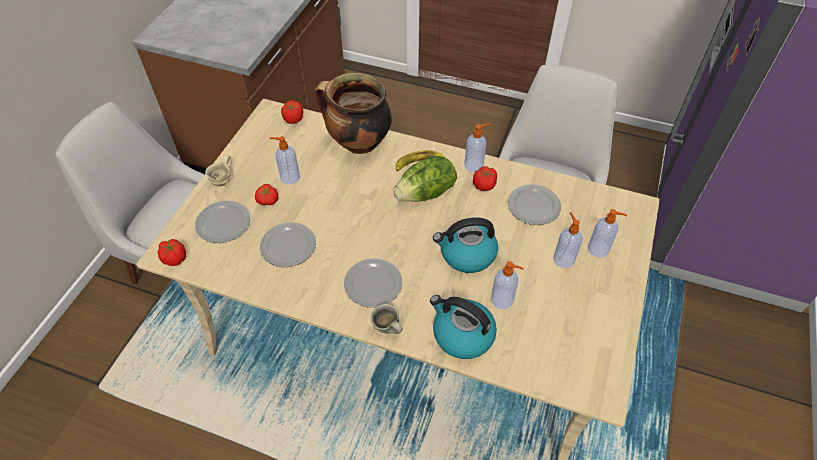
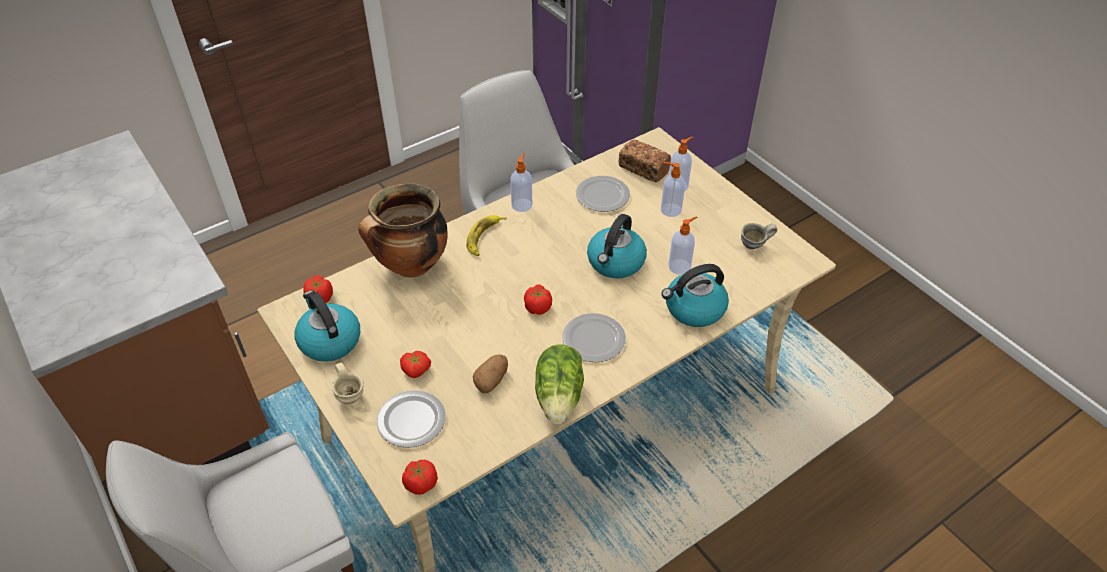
camera: 55 degrees left, 5 degrees down
(261, 144) = (329, 340): none -> kettle
(288, 245) = (492, 380): plate -> potato
(289, 177) = (401, 339): soap dispenser -> none
(386, 330) = (650, 354): grey mug -> grey mug (754, 247)
(426, 193) = (524, 252): lettuce -> lettuce (560, 396)
(484, 185) = (551, 211): tomato -> tomato (538, 307)
(594, 215) = (643, 169): none -> bread

